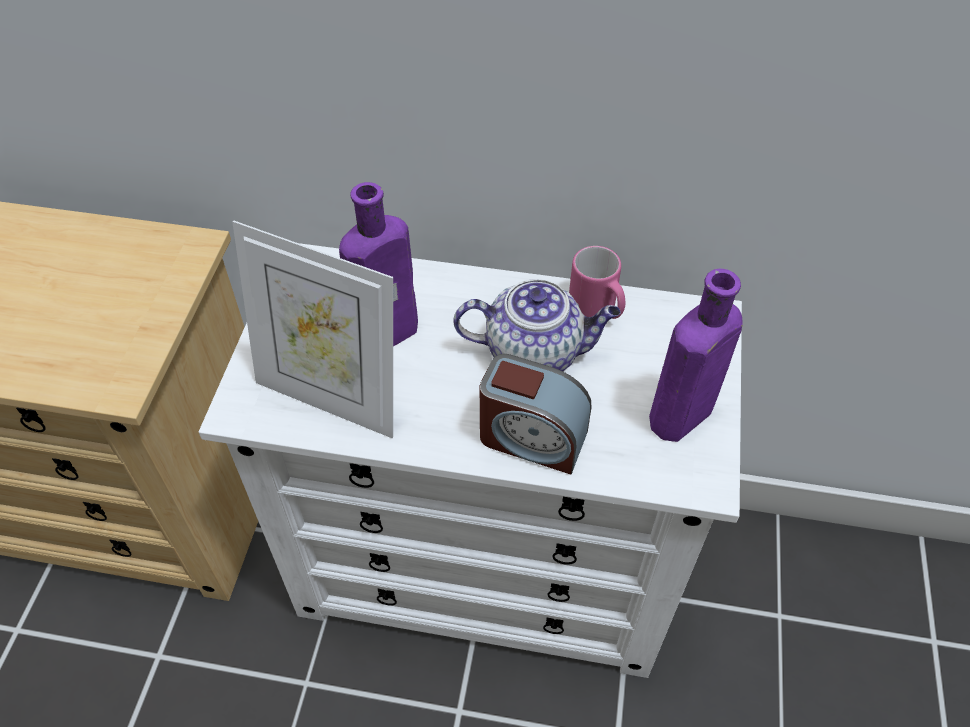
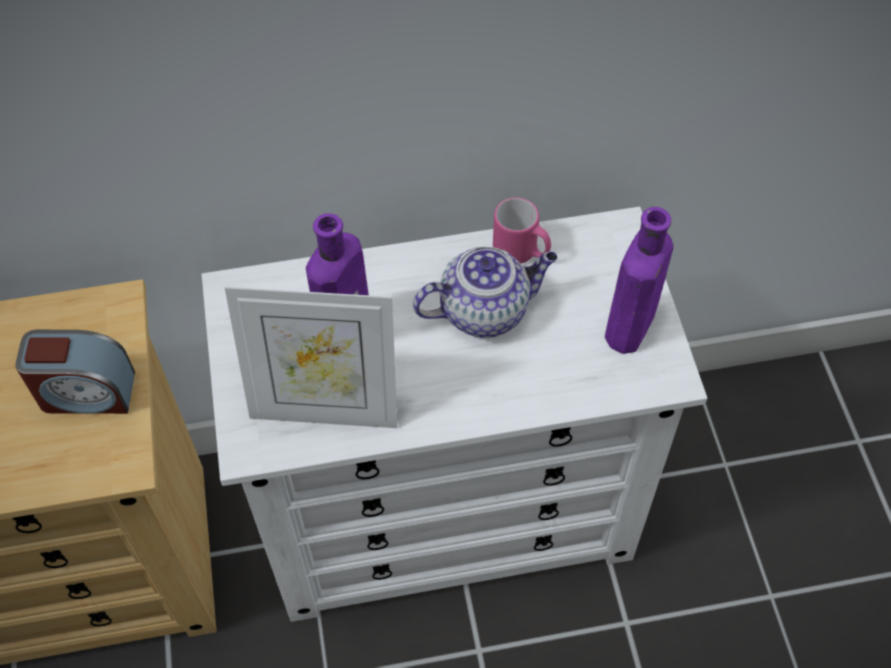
camera: 20 degrees left, 5 degrees up
(531, 438) = (515, 388): alarm clock -> alarm clock (86, 392)

